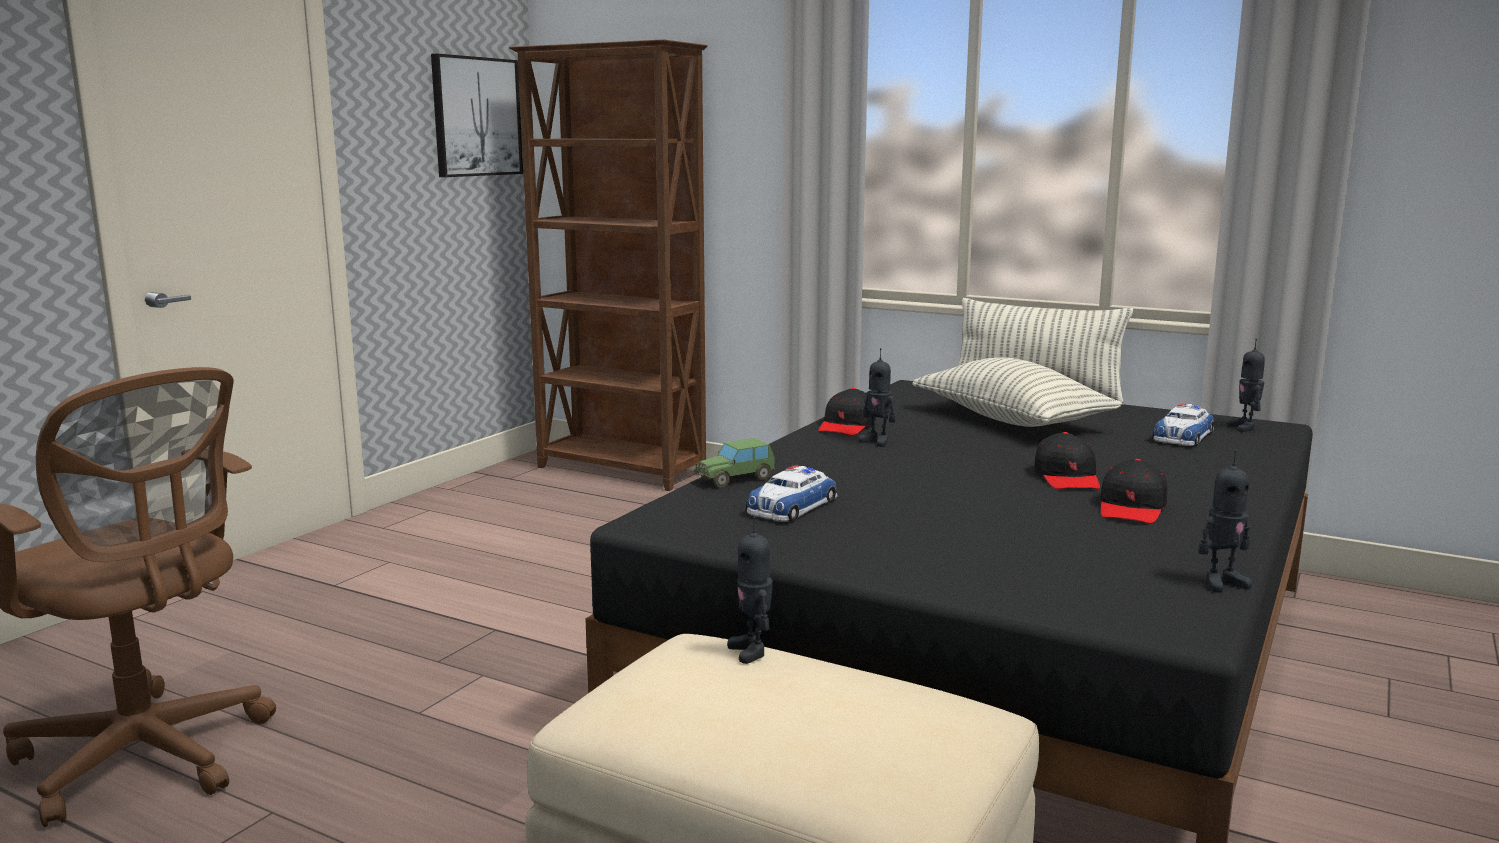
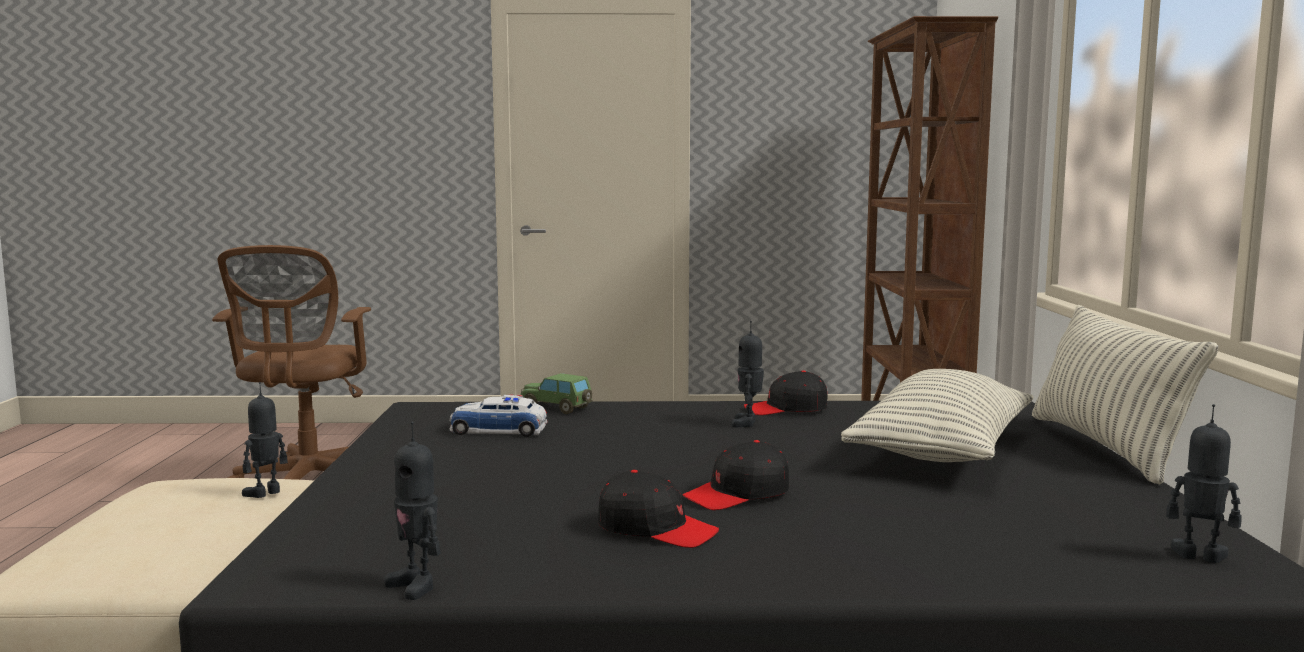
camera: 60 degrees right, 5 degrees down
(476, 117) = (851, 105): picture -> none
(1132, 508) = (656, 529): black cap -> black cap turned 150 degrees counterclockwise
(1183, 436) = (1051, 527): toy car -> none
(1244, 428) = (1199, 557): toy robot -> toy robot turned 60 degrees clockwise

